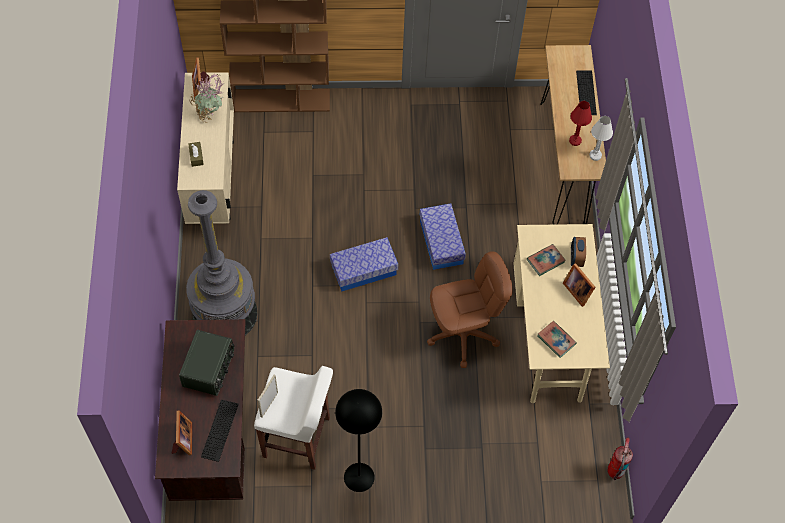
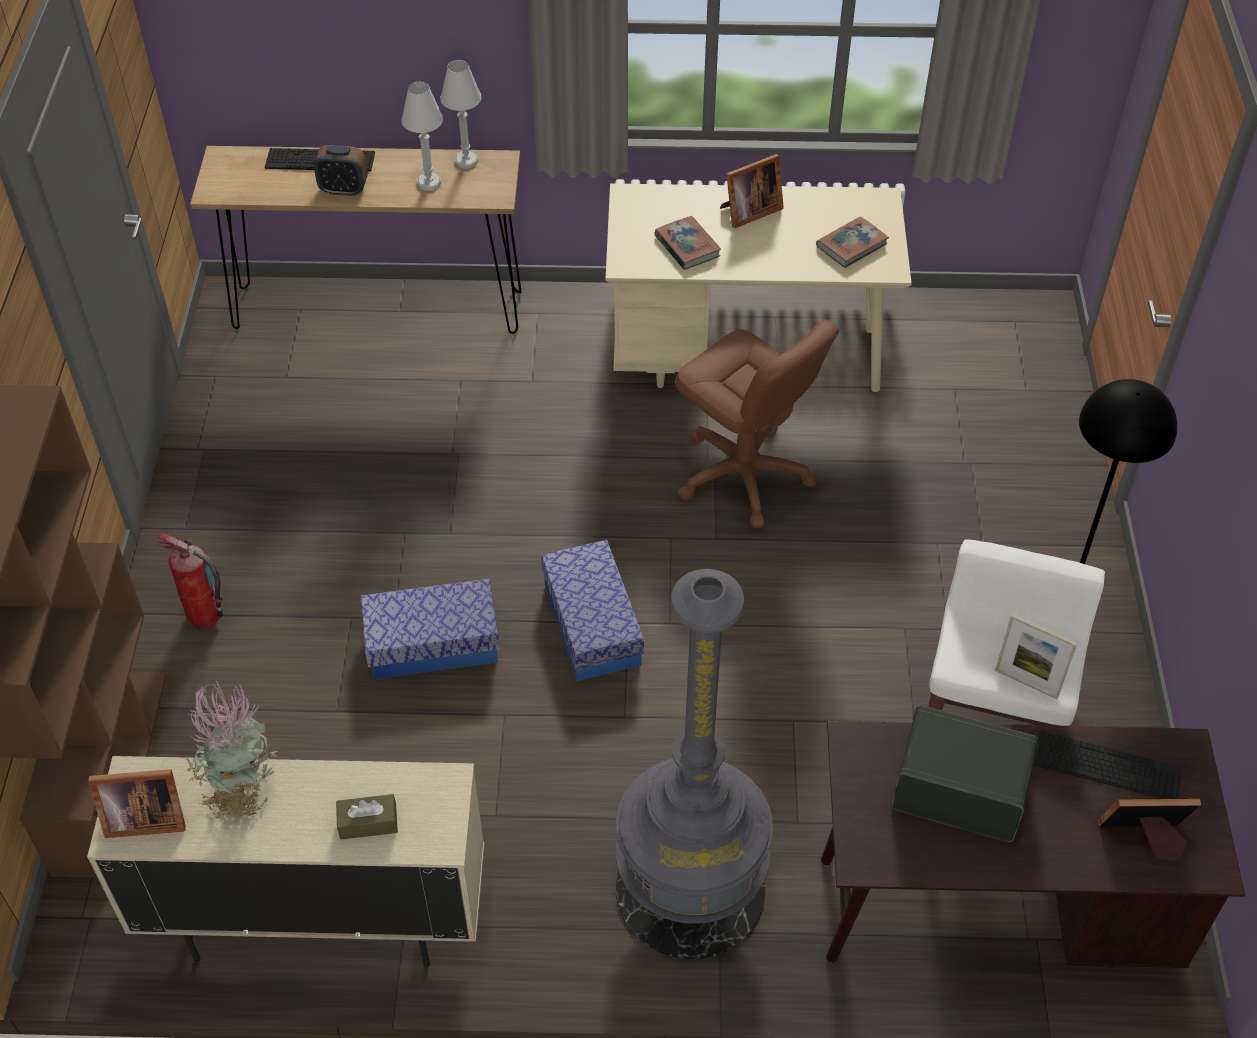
camera: 85 degrees left, 10 degrees down
(441, 242) = (536, 496): storage box -> storage box (432, 644)
(463, 334) = (743, 475): brown office chair -> brown office chair turned 150 degrees clockwise
(575, 141) = (429, 183): red table lamp -> white table lamp
(576, 258) = (682, 208): alarm clock -> alarm clock (344, 189)
(615, 471) = (996, 299): fire extinguisher -> fire extinguisher (205, 616)

